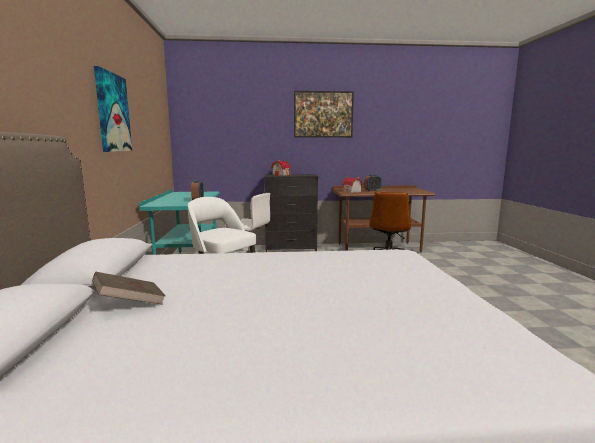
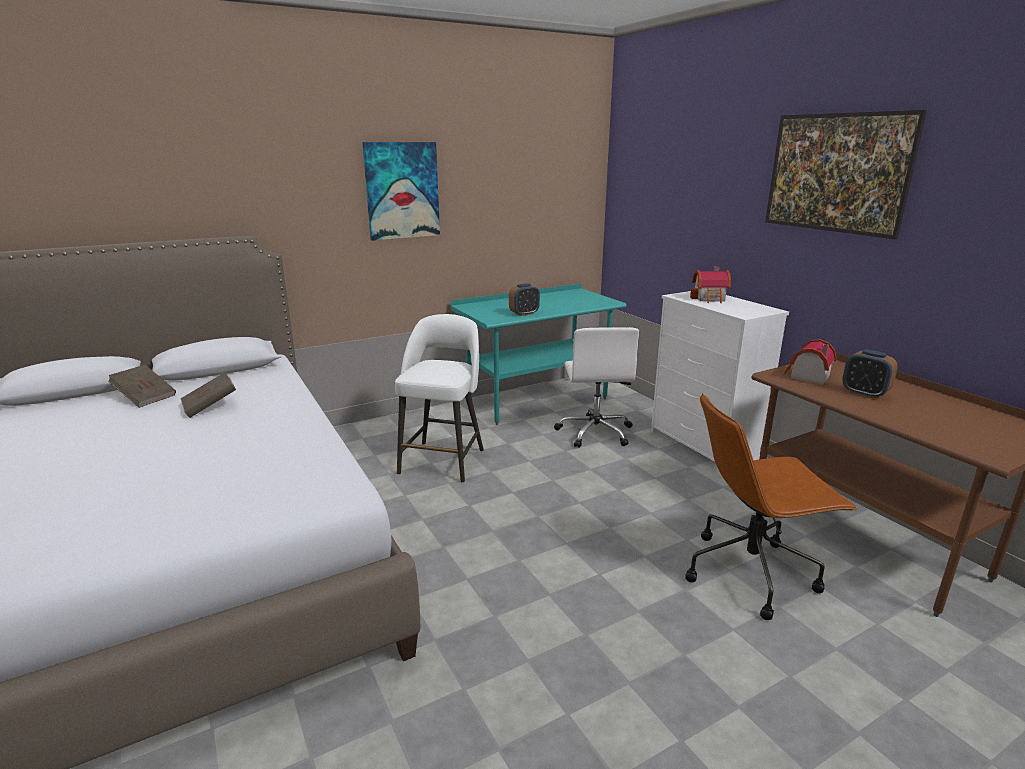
camera: 65 degrees right, 10 degrees up
(212, 277) = (210, 407): none -> brown book
(291, 249) = (704, 445): black dresser -> white dresser

